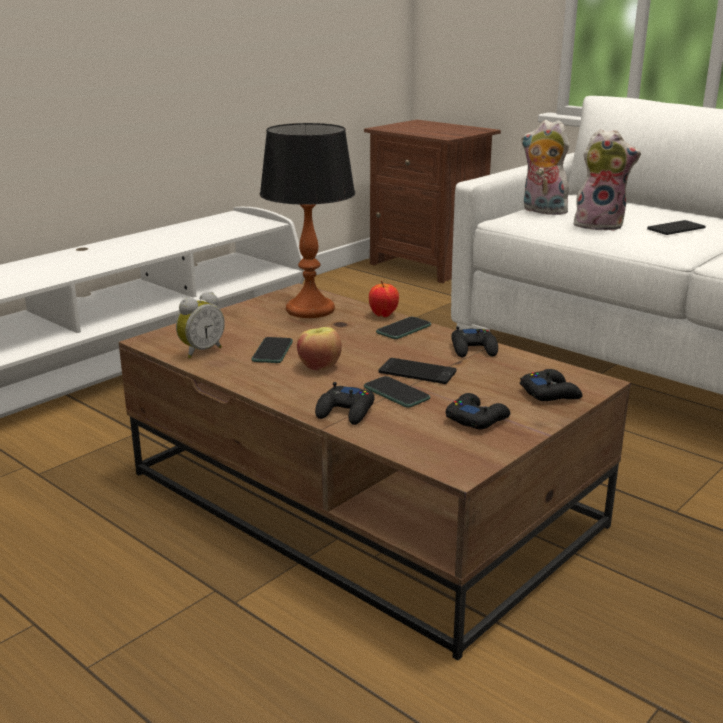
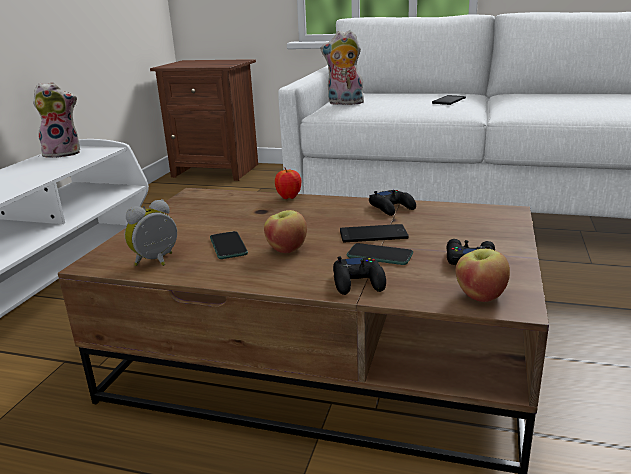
camera: 25 degrees left, 0 degrees up
(200, 351) = (157, 262): alarm clock -> alarm clock turned 150 degrees counterclockwise
(310, 309) = (221, 205): table lamp -> none
(403, 329) = (319, 204): phone -> none
(438, 452) = (480, 295): none -> apple
(550, 393) = (491, 226): black game controller -> none
(599, 225) = (396, 106): plush toy -> plush toy (63, 153)

